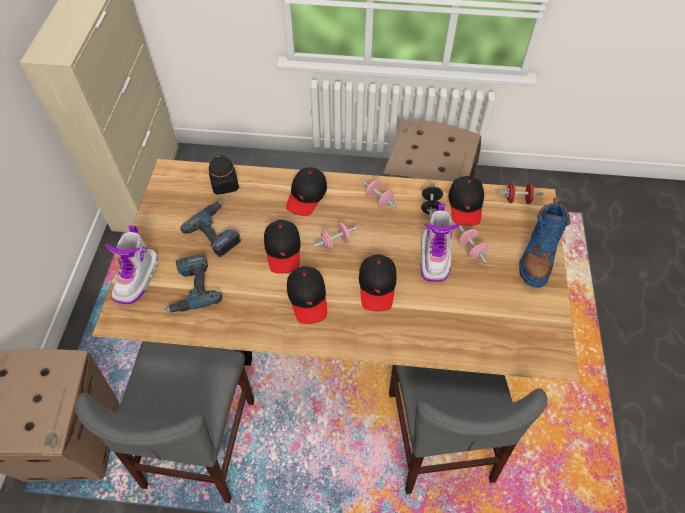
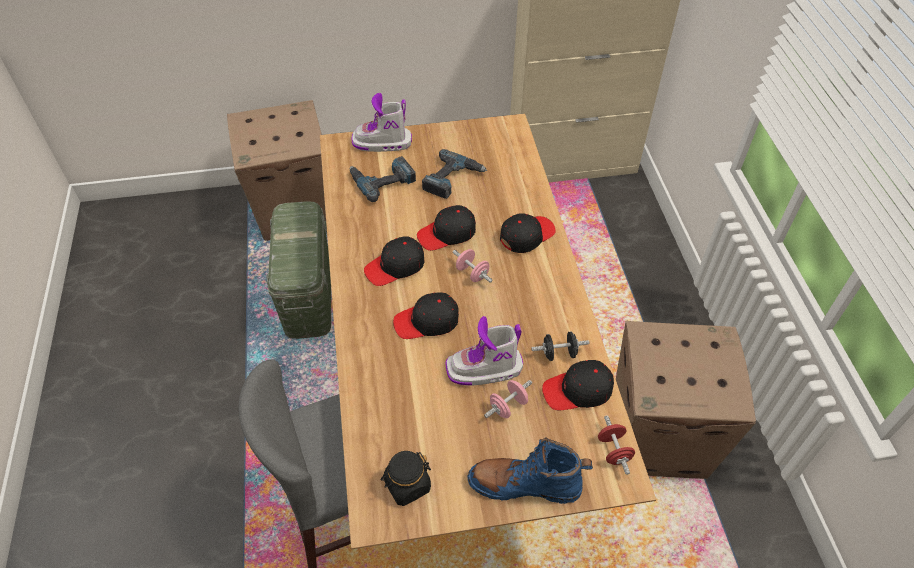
camera: 75 degrees right, 5 degrees down
(200, 442) = (308, 296): grey chair -> green storage box
(225, 185) = (513, 169): black jar -> black jar (407, 485)
(307, 196) = (526, 235): black cap -> black cap turned 135 degrees clockwise
(379, 200) = (548, 300): pink dumbbell -> none

